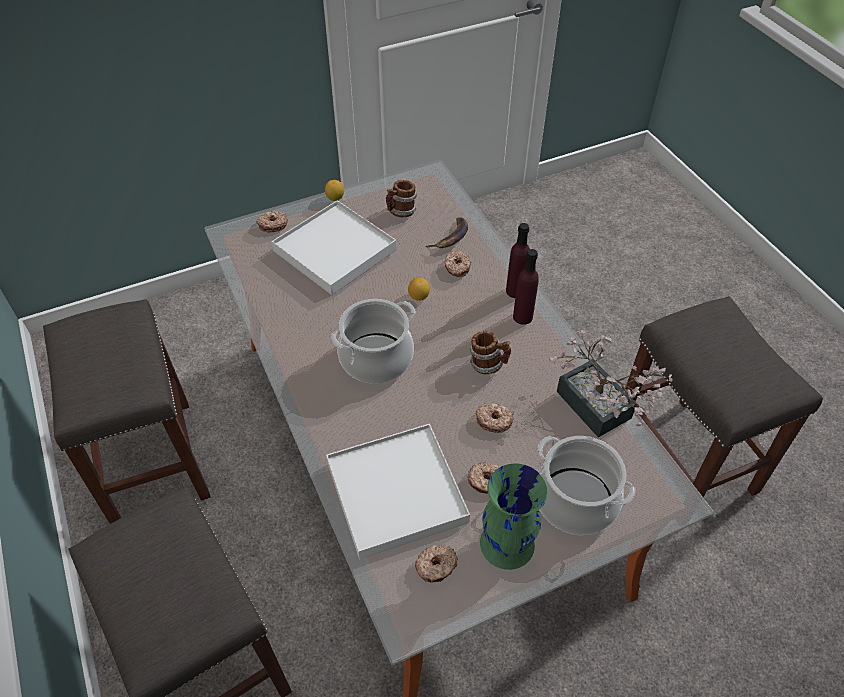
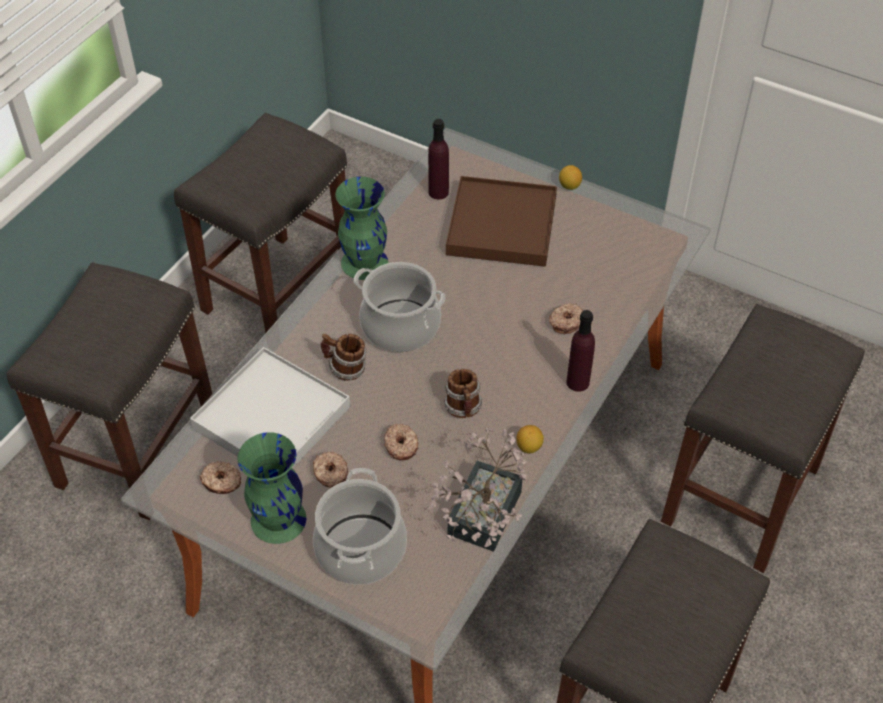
camera: 55 degrees right, 0 degrees up
(273, 224) = (492, 167): donut -> none
(291, 345) = (365, 263): none -> green vase
(335, 250) = (502, 226): white tray -> brown tray
(401, 212) = (599, 241): mug -> mug (345, 369)
(419, 296) = (501, 315): lemon -> lemon (529, 447)
(451, 238) = (602, 297): banana -> none
(522, 317) = (548, 405): purple bottle -> purple bottle (438, 192)
(560, 312) = (741, 497): none -> grey stool

